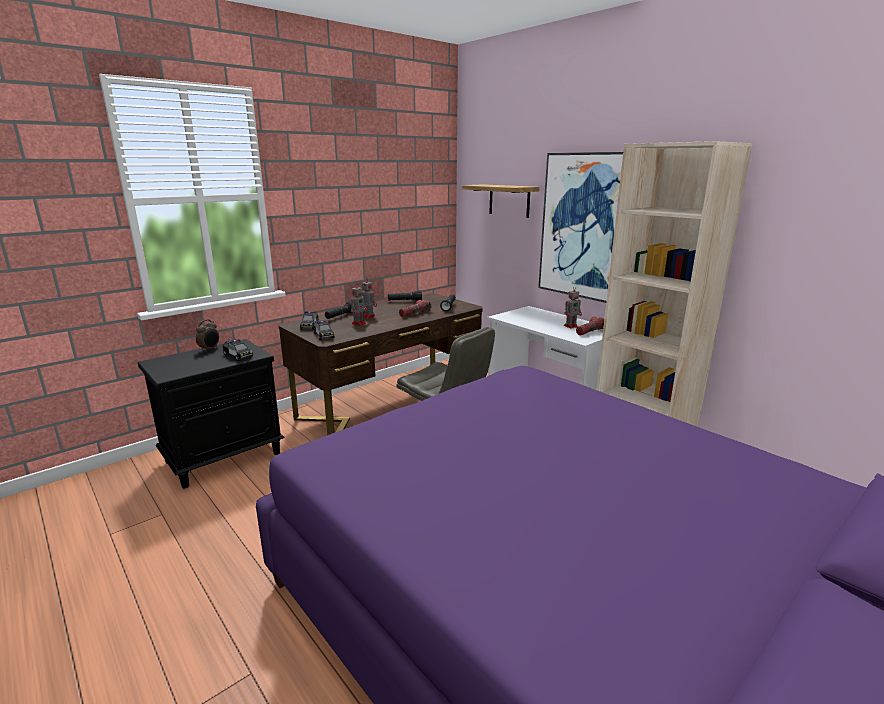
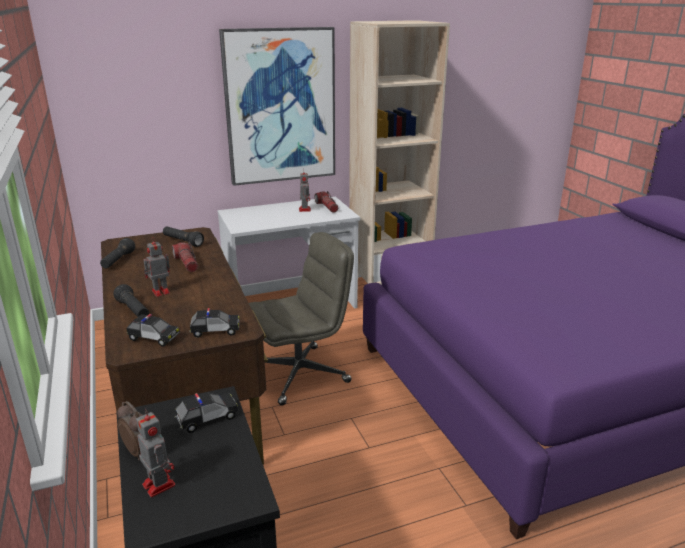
camera: 70 degrees left, 5 degrees up
(359, 323) = (185, 301): toy robot -> toy robot (158, 484)
(509, 200) = (160, 91): shelf -> none

